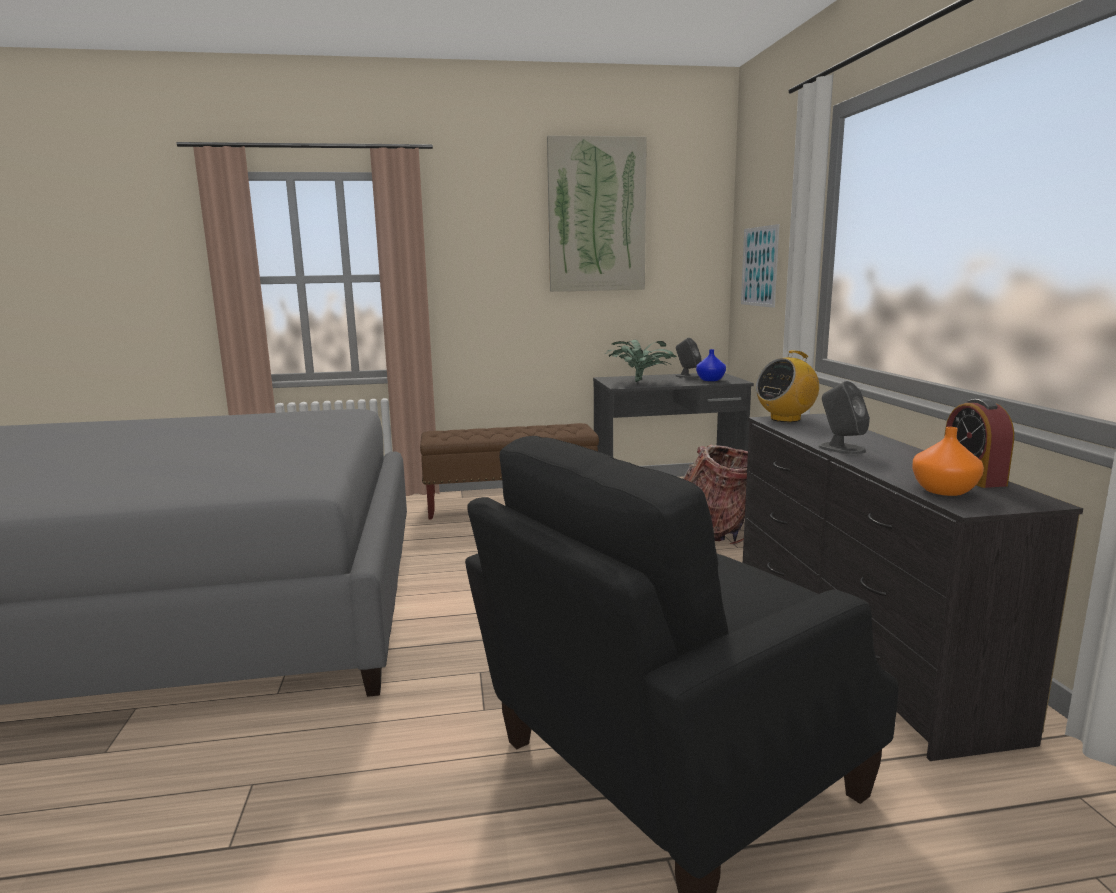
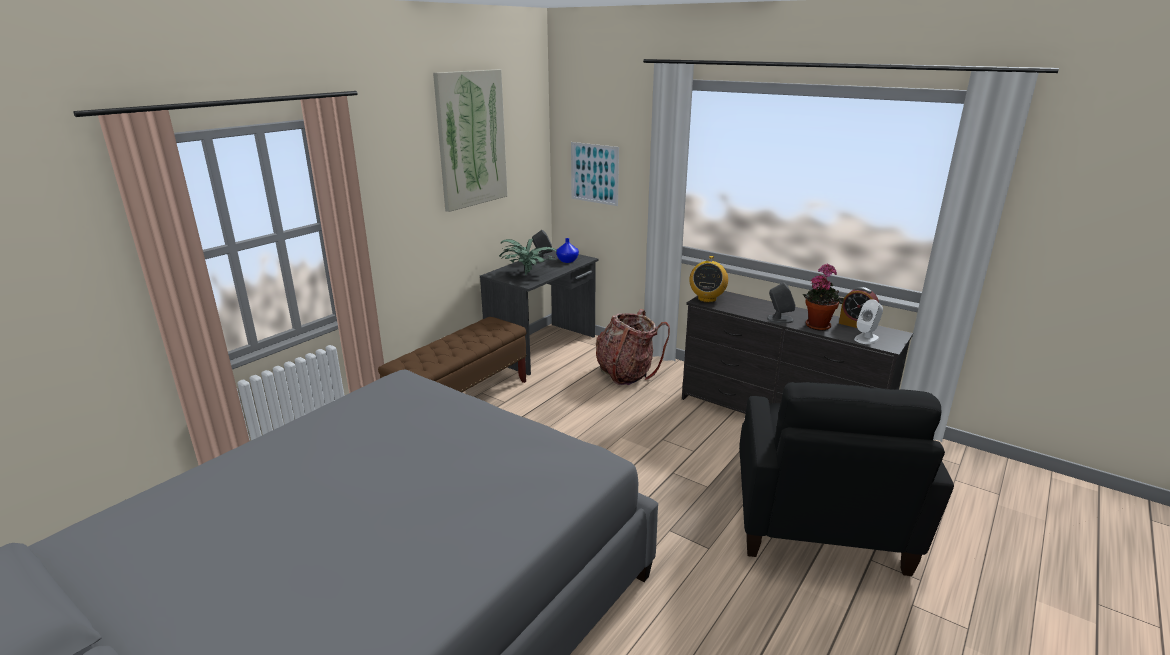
camera: 45 degrees left, 10 degrees up
(892, 464) = (818, 325): none -> potted plant
(945, 491) = (866, 338): orange vase -> white speaker

